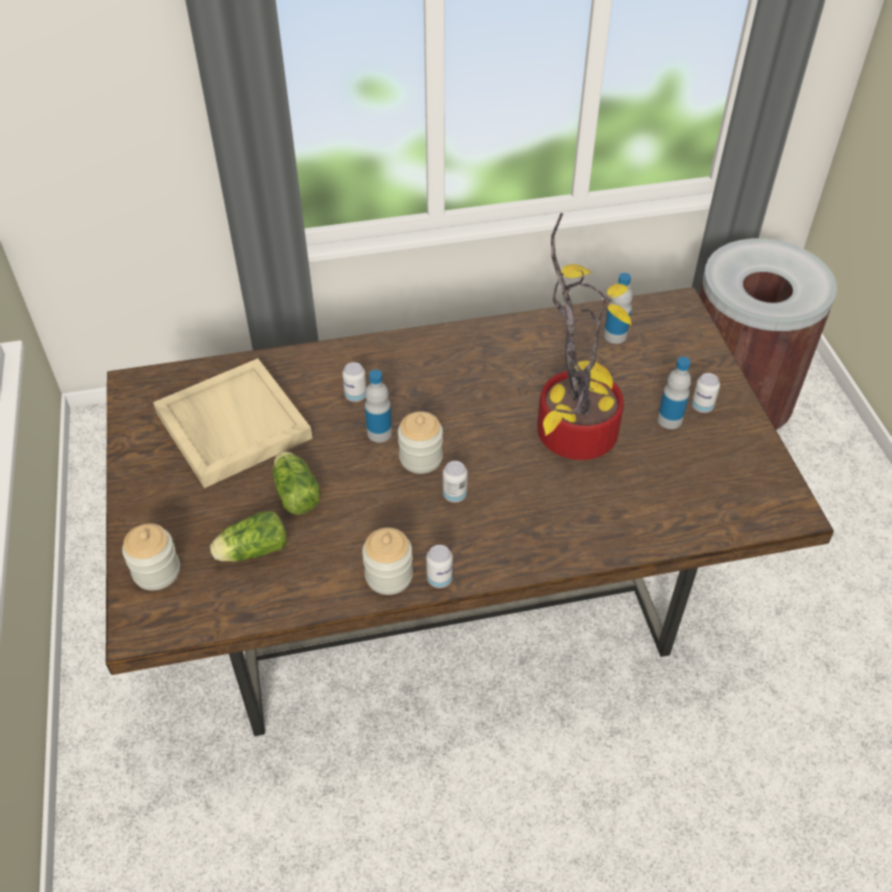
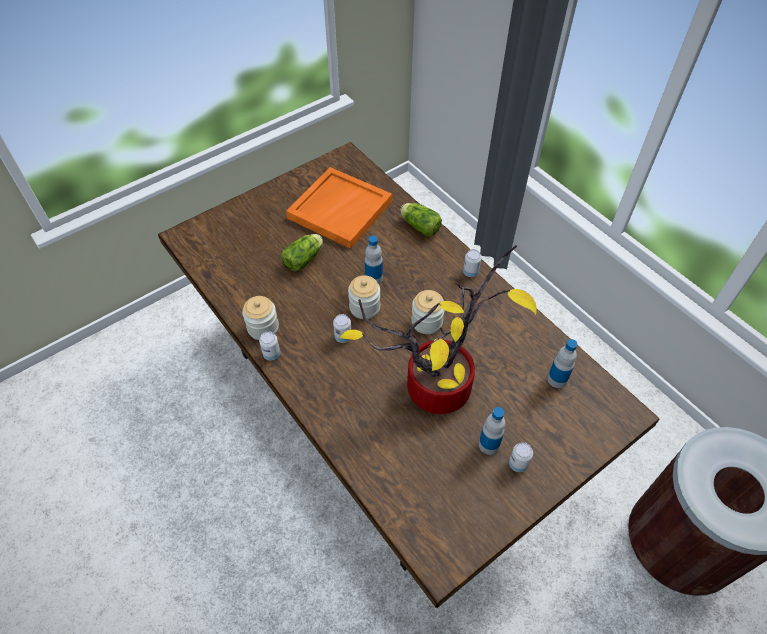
camera: 65 degrees right, 5 degrees up
(156, 571) = (221, 226): jar -> jar (427, 322)
(232, 425) = (340, 209): beige tray -> orange tray
(250, 551) = (252, 257): lettuce -> lettuce (419, 226)
(355, 396) = (398, 254): can -> can (470, 272)

